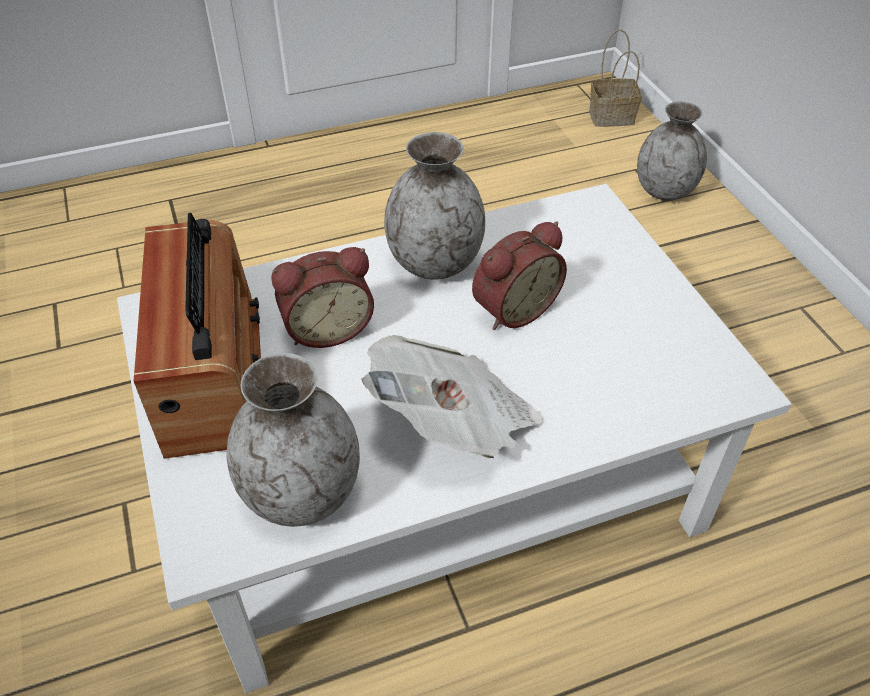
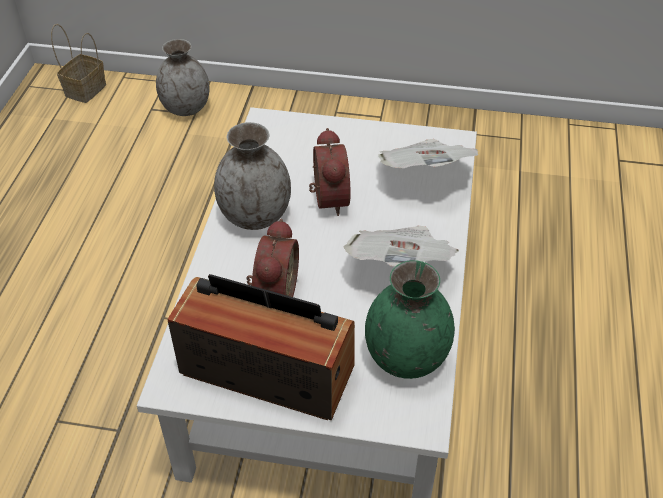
camera: 60 degrees left, 0 degrees up
(301, 492) = (405, 357): grey vase -> green vase
(645, 381) = (424, 174): none -> newspaper

